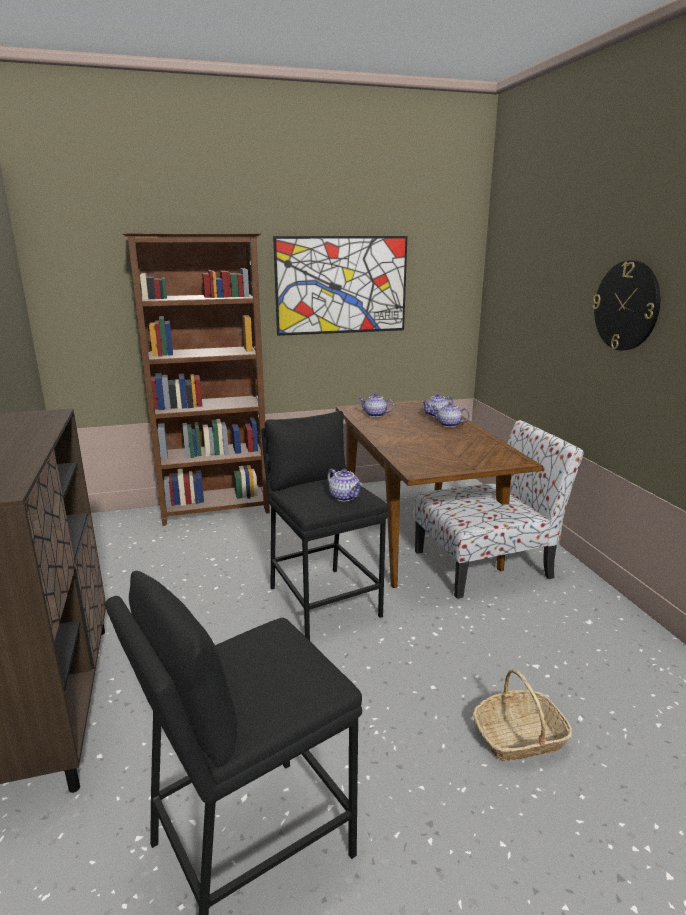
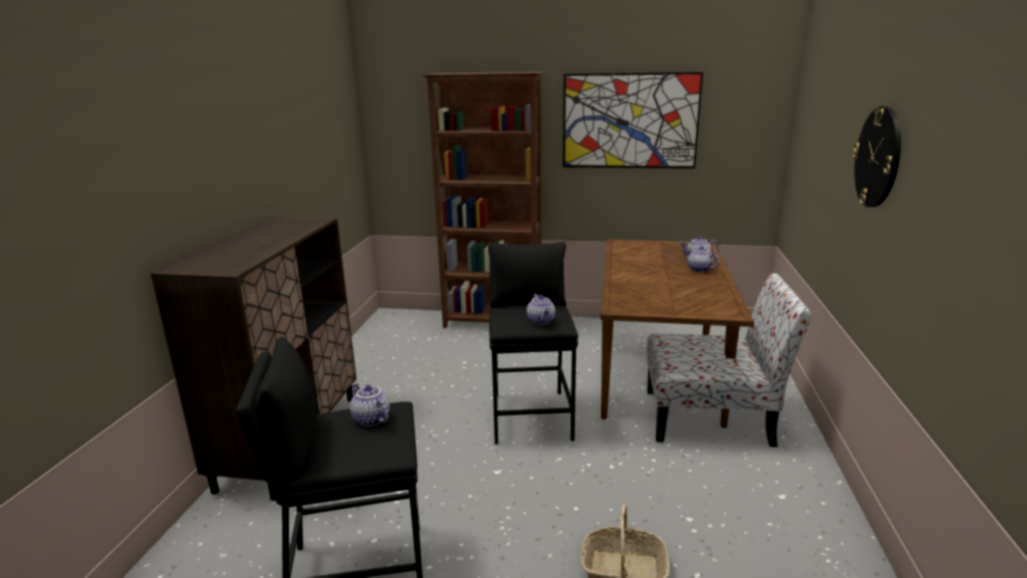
camera: 25 degrees right, 0 degrees up
(375, 415) = (634, 251): teapot -> teapot (370, 419)

